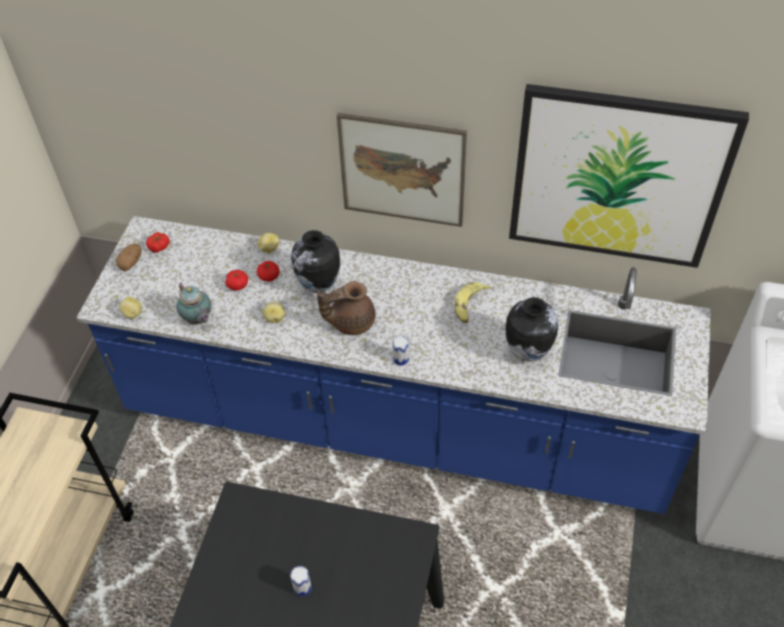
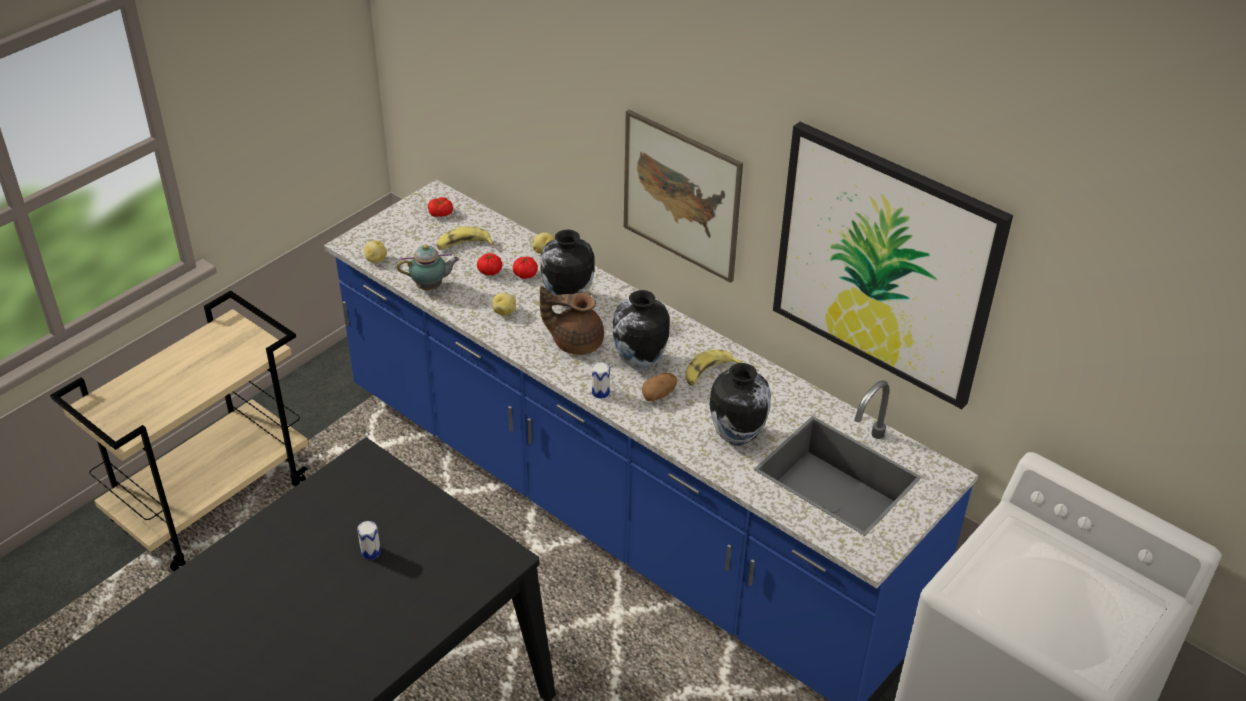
camera: 25 degrees right, 10 degrees down
(131, 262) = (405, 217): potato -> potato (659, 395)
(198, 320) = (431, 287): teapot -> teapot turned 90 degrees counterclockwise
(199, 269) = (463, 245): none -> banana
(412, 319) = (639, 363): none -> vase

